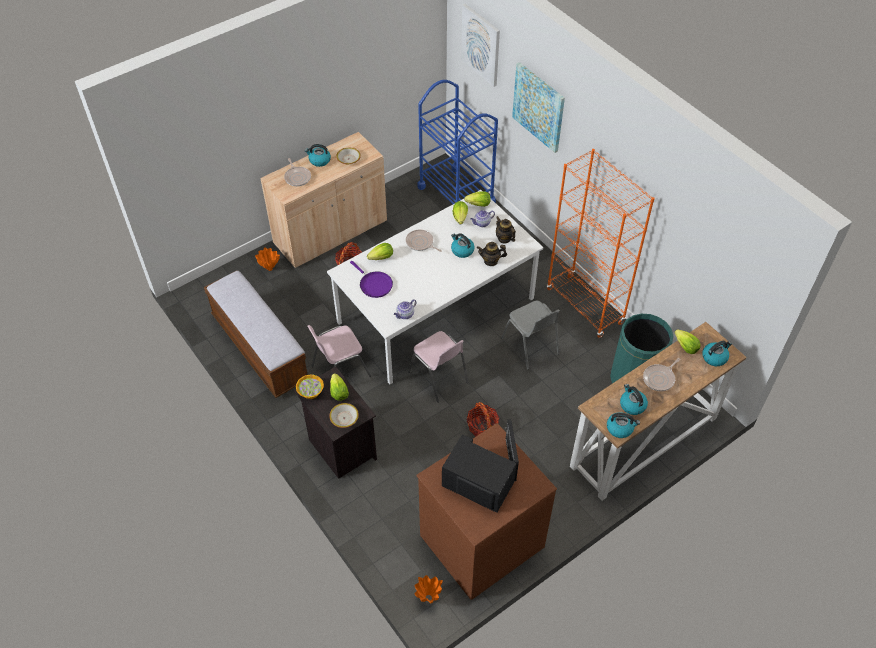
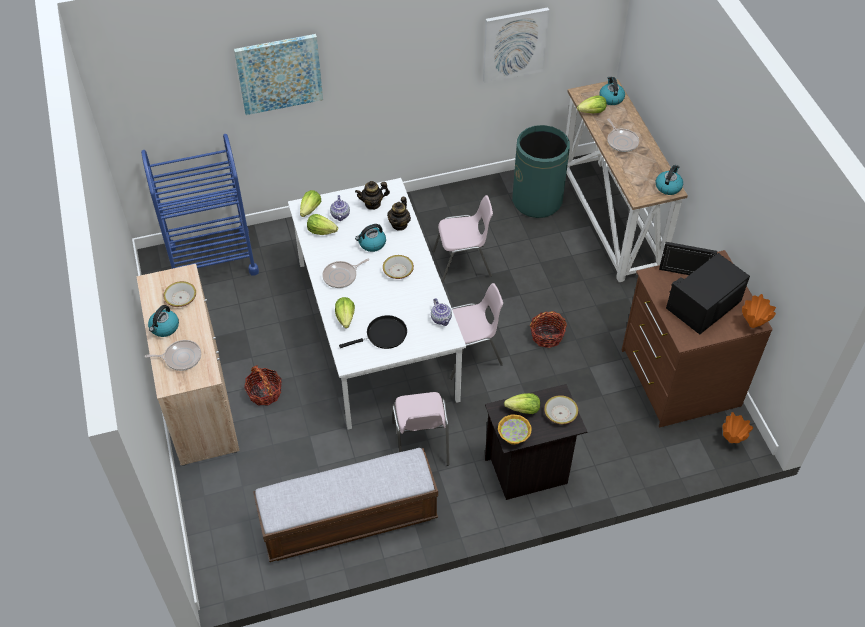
camera: 70 degrees left, 0 degrees up
(269, 269) = (223, 481): orange vase -> orange vase (752, 325)
(374, 284) = (383, 335): purple frying pan -> black frying pan
(442, 274) = (398, 270): none -> bowl
(481, 45) = (162, 77): picture -> picture (514, 44)
(530, 346) = (463, 265): grey chair -> pink chair
(585, 306) = (431, 205): orange bookcase -> none
(632, 405) = (645, 170): kettle -> none

